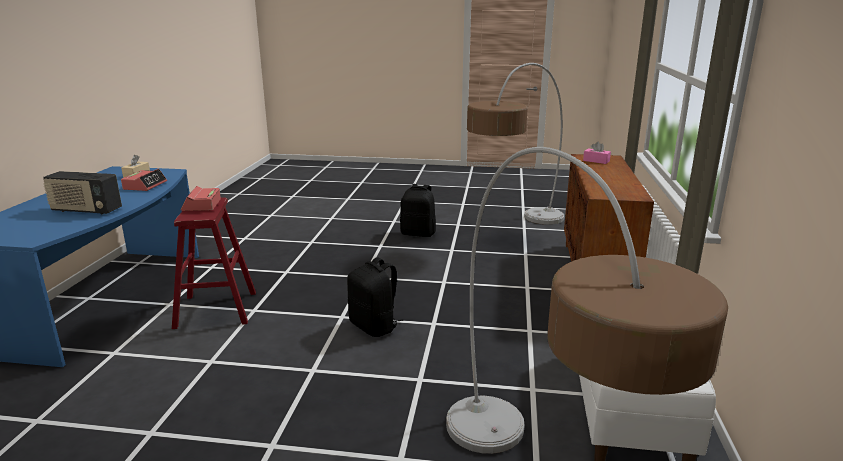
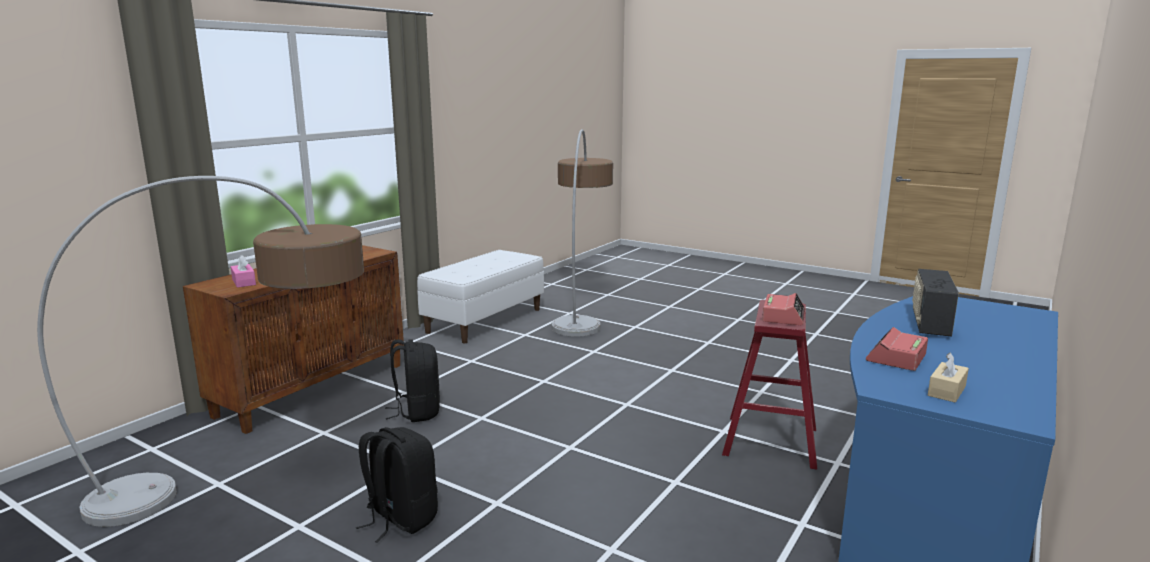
camera: 155 degrees left, 5 degrees down
(86, 210) = (929, 324): radio -> radio turned 105 degrees counterclockwise
(374, 326) = (600, 389): black backpack -> black backpack (417, 412)

